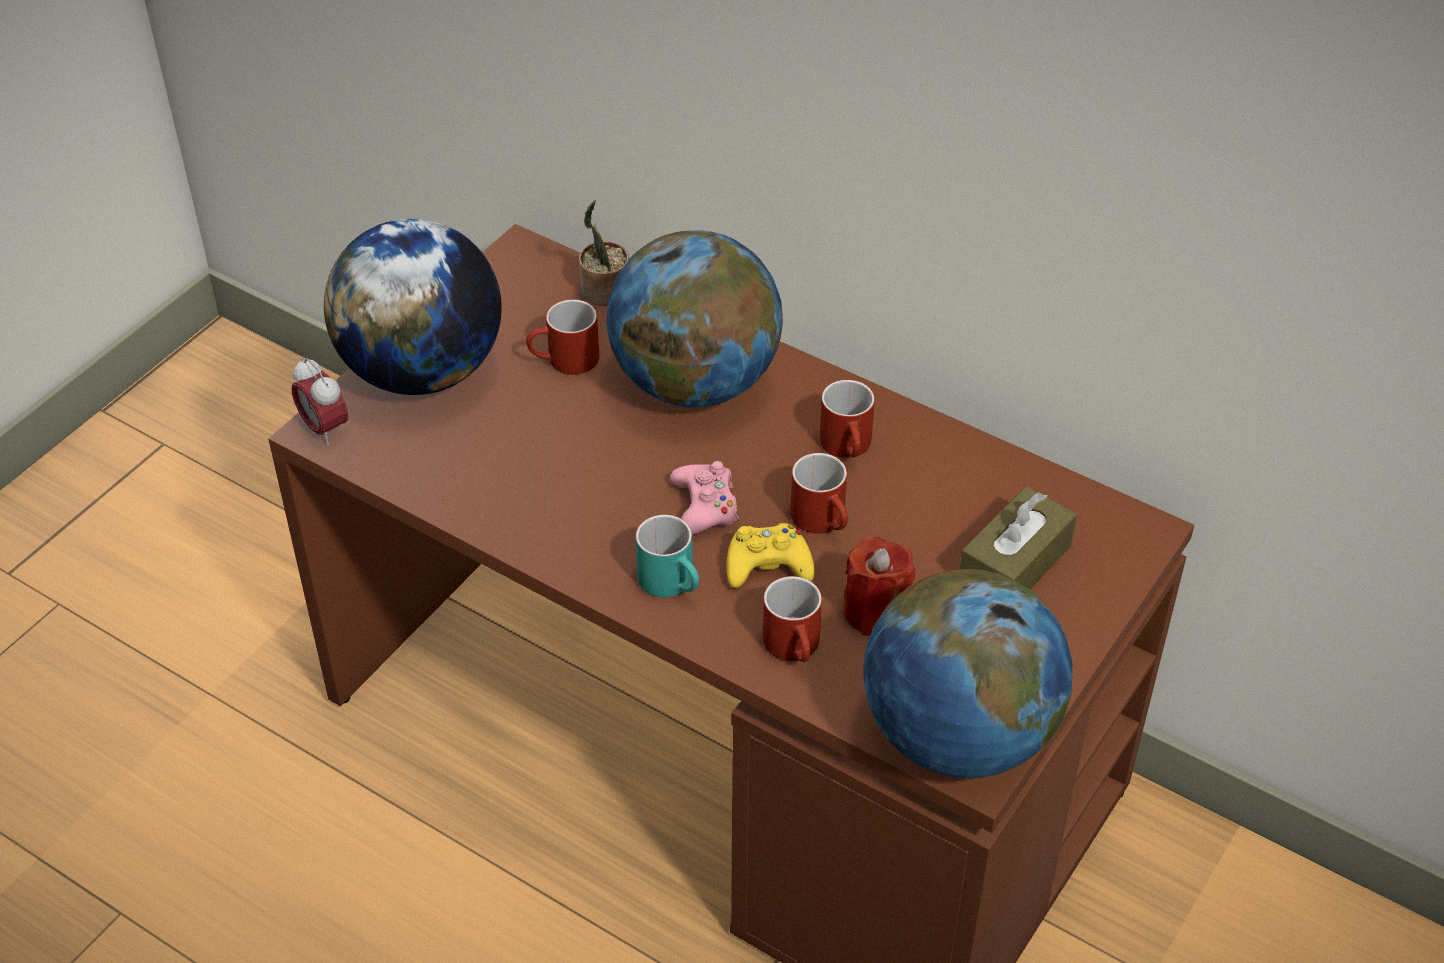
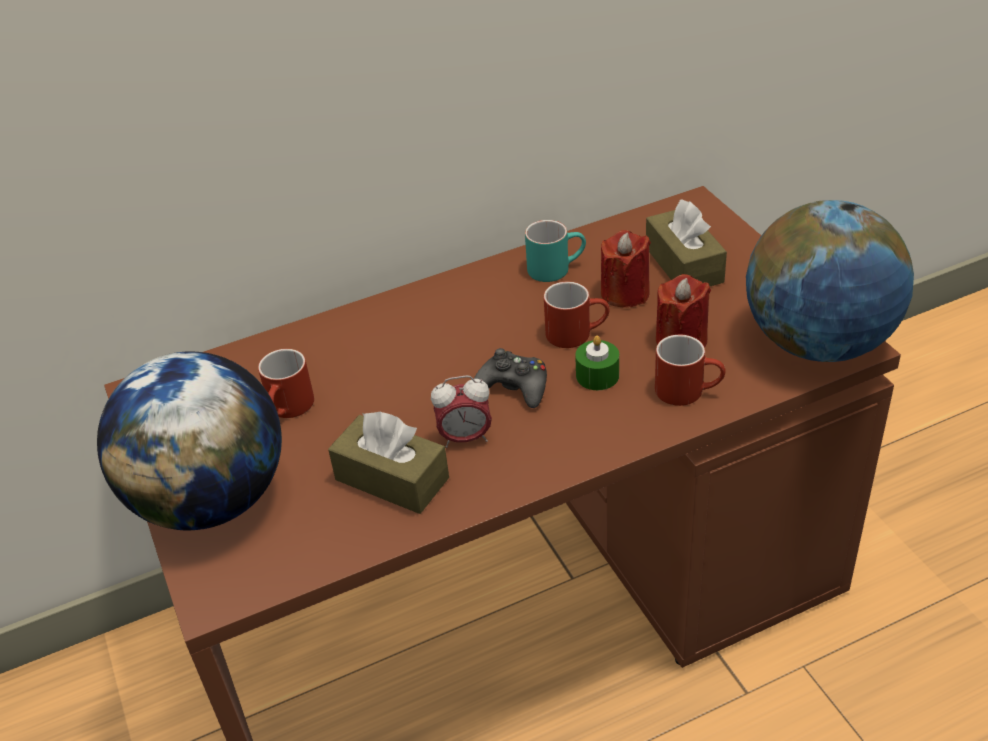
camera: 55 degrees left, 5 degrees down
(324, 428) = (214, 593): alarm clock -> alarm clock (465, 438)
(522, 476) = (392, 479): none -> brown tissue box
(604, 292) = (238, 361): potted plant -> none
(674, 582) = (577, 431): turquoise mug -> turquoise mug (556, 267)
(695, 382) = (382, 347): globe -> none
(705, 507) = (513, 387): pink game controller -> black game controller
(768, 565) = (597, 375): yellow game controller -> green candle
(849, 447) = (516, 296): red mug -> none
(922, 533) = (625, 293): none -> red candle

